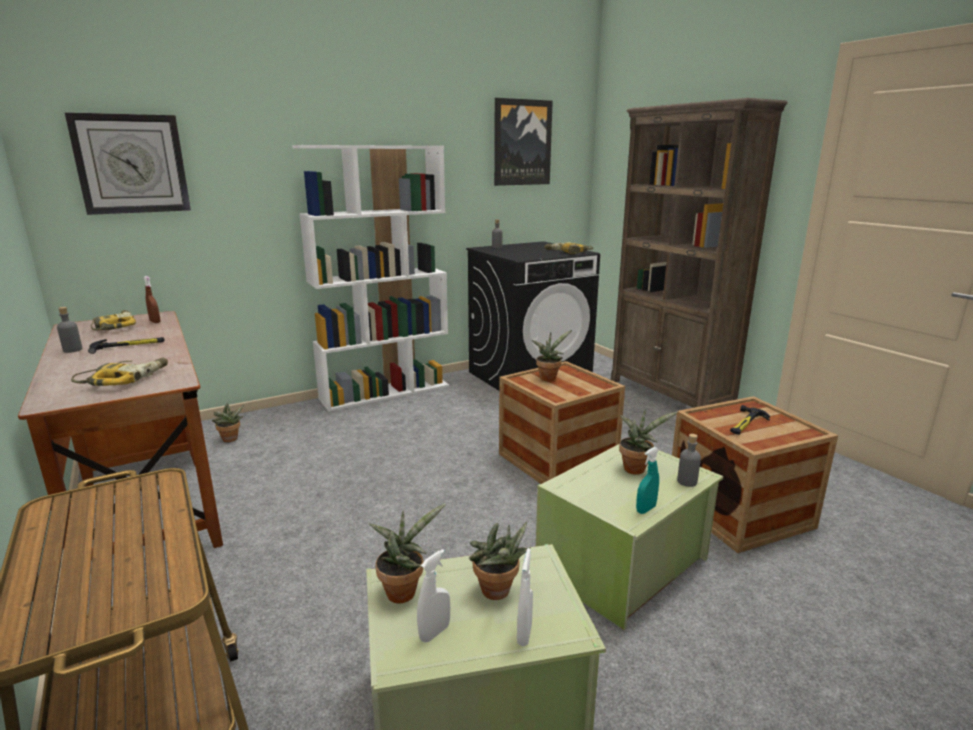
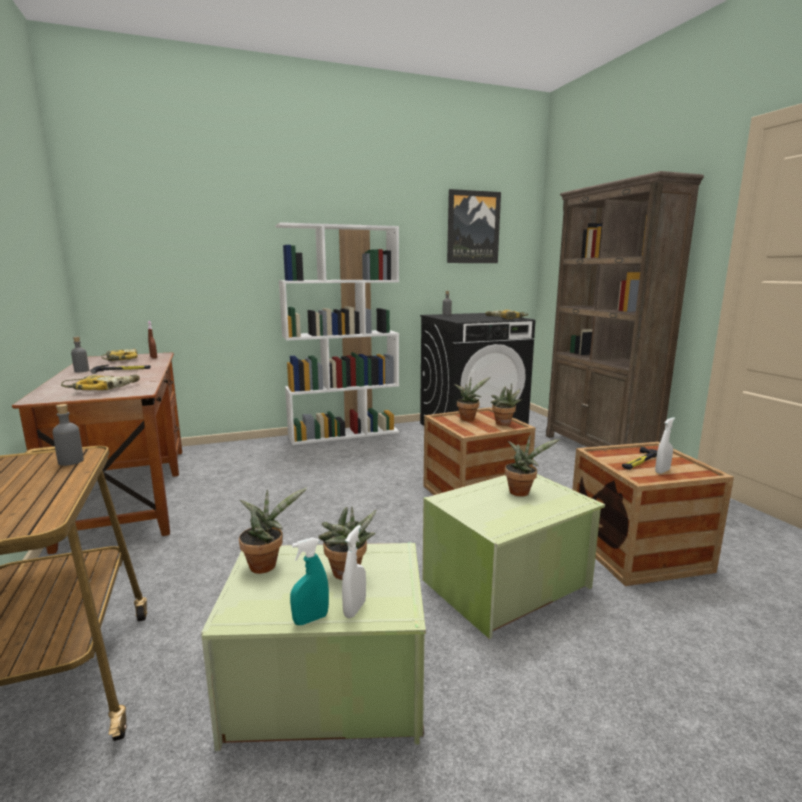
camera: 10 degrees right, 5 degrees down
(131, 164) = (150, 237): wall clock -> none
(230, 440) = (207, 460): potted plant -> potted plant (504, 424)
(434, 632) = (276, 598): white spray bottle -> white spray bottle (662, 471)
(646, 509) = (516, 523): turquoise spray bottle -> turquoise spray bottle (311, 619)
(687, 481) = (566, 505): grey bottle -> grey bottle (71, 461)

